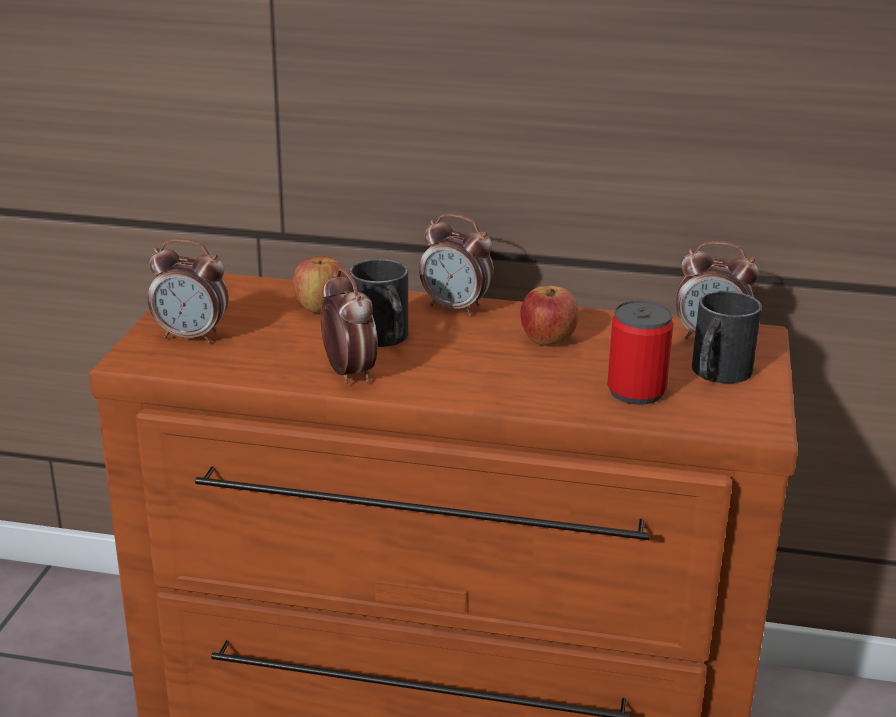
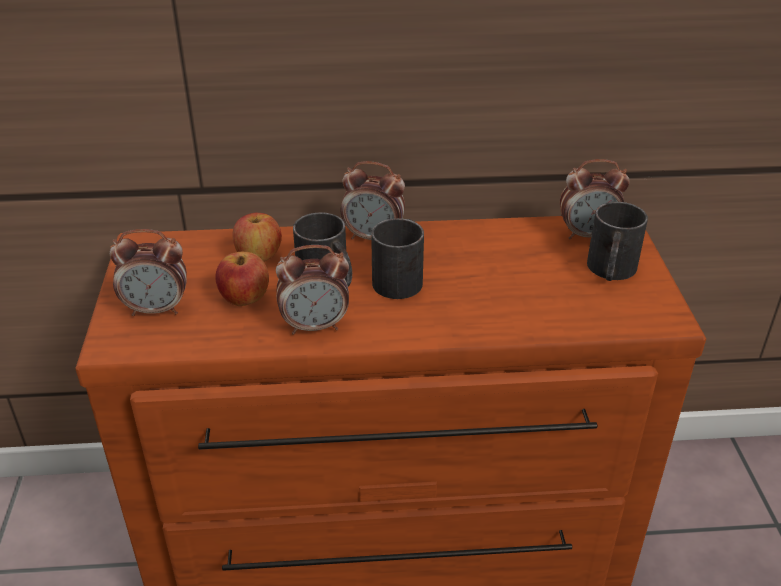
camera: 15 degrees left, 10 degrees up
(348, 373) = (315, 326): alarm clock -> alarm clock turned 120 degrees clockwise
(466, 345) = (401, 277): none -> black mug
(547, 341) = (464, 260): apple -> apple (245, 299)
(636, 391) = (558, 301): can -> none

